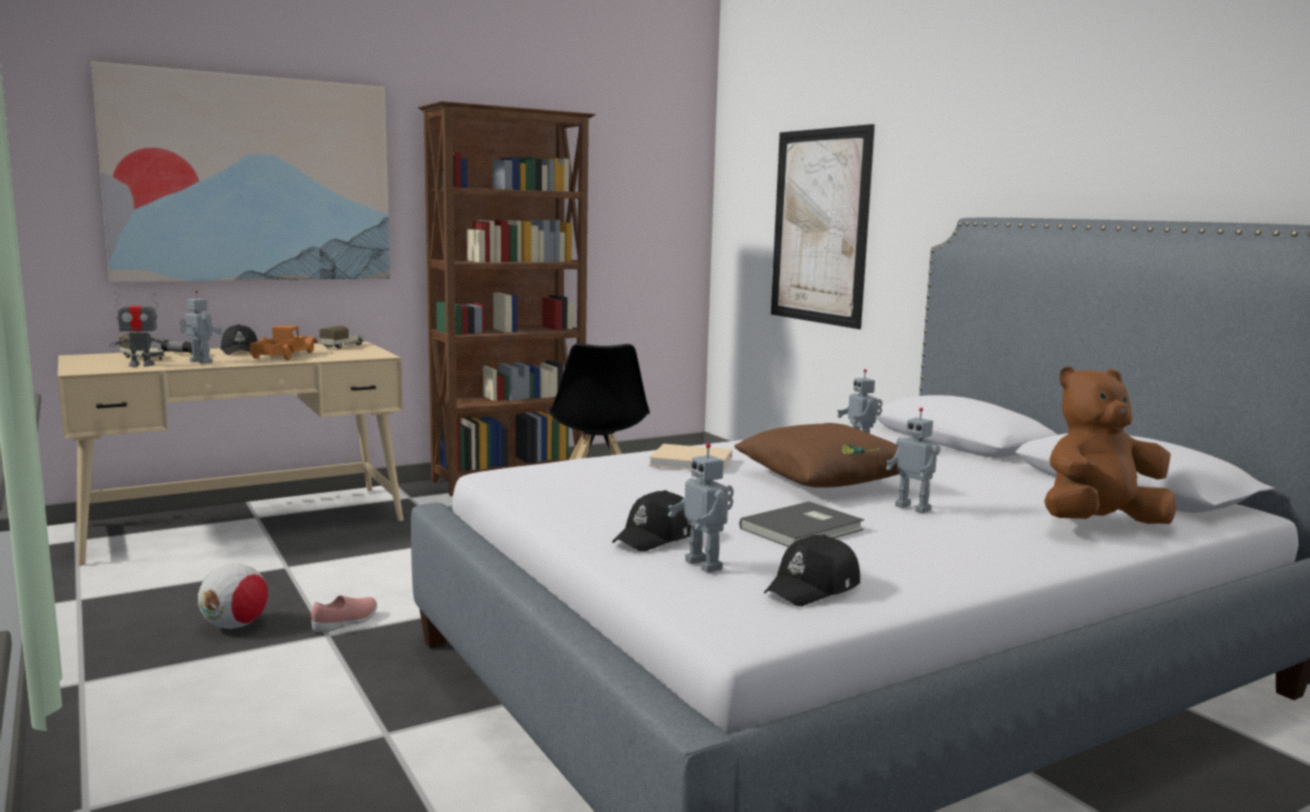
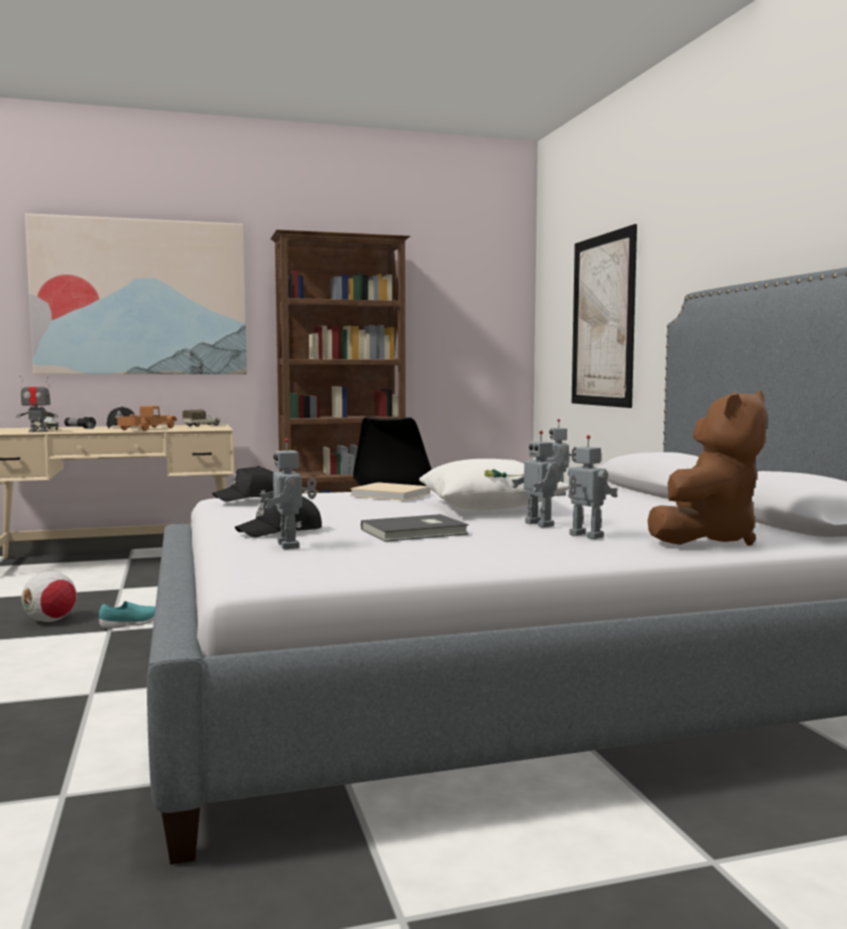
camera: 15 degrees right, 5 degrees down
(199, 362) = (80, 431): toy robot -> toy robot (584, 536)
(346, 623) = (130, 624): pink shoe -> turquoise shoe
(813, 588) = (357, 561): black cap -> black cap (251, 498)
(825, 480) = (489, 507): brown pillow -> white pillow
(1098, 524) = (706, 539): brown plush toy -> brown plush toy turned 135 degrees clockwise

